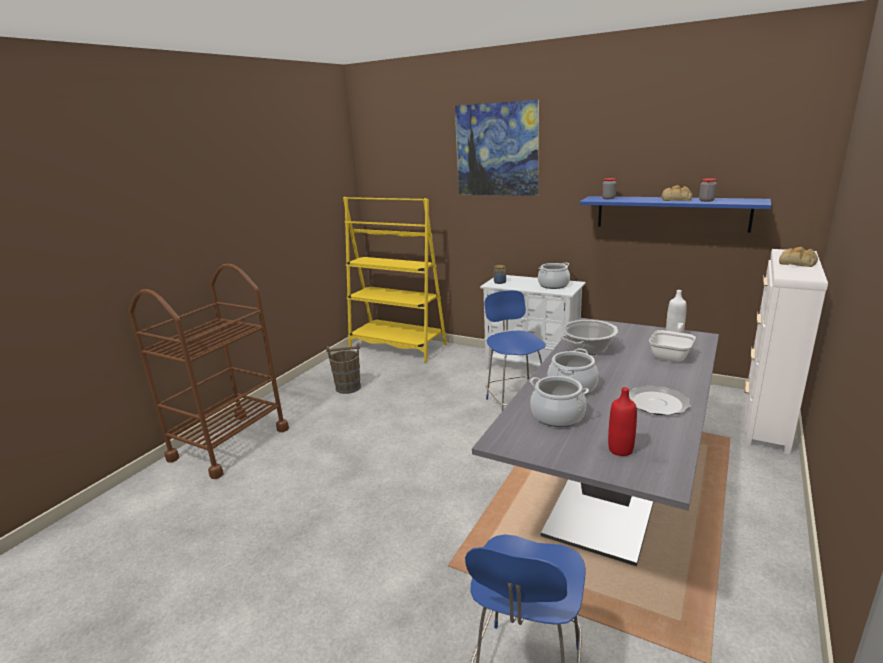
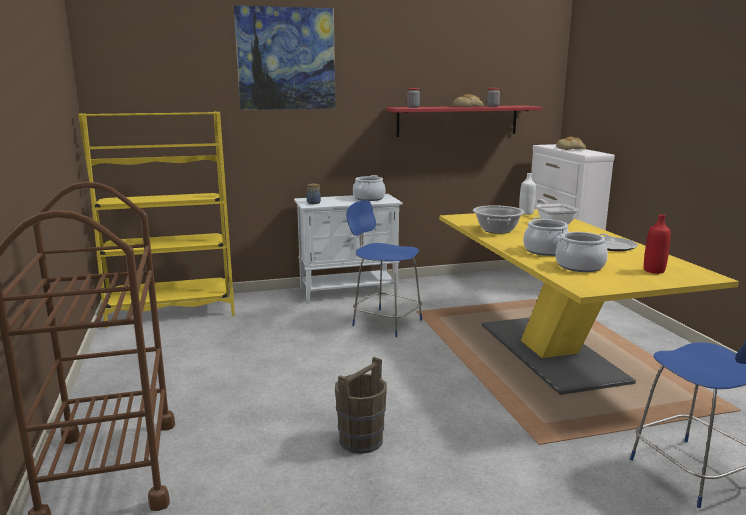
camera: 45 degrees left, 5 degrees down
(348, 388) = (180, 362): brown bucket -> brown bucket (361, 440)
(609, 493) = (550, 352): grey dining table -> yellow dining table
(671, 213) = (457, 120): blue shelf -> red shelf

